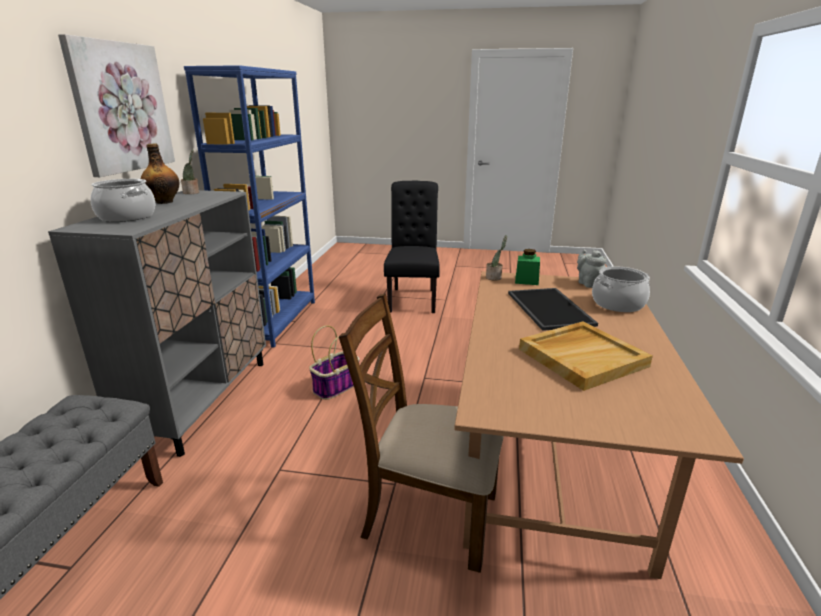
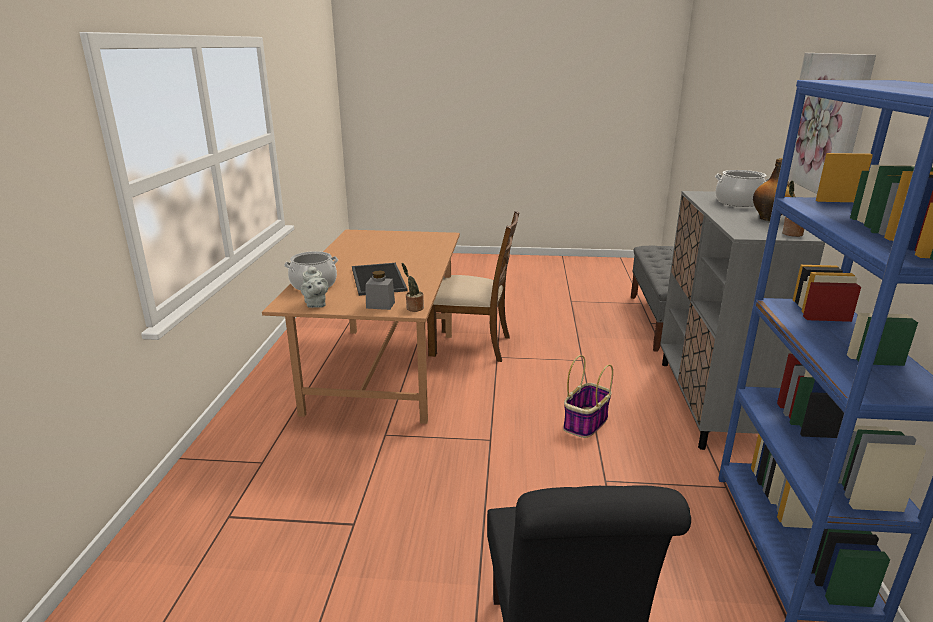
camera: 175 degrees right, 0 degrees up
(526, 281) = (380, 305): green jar -> grey jar
(582, 357) = (380, 253): beige tray -> none

